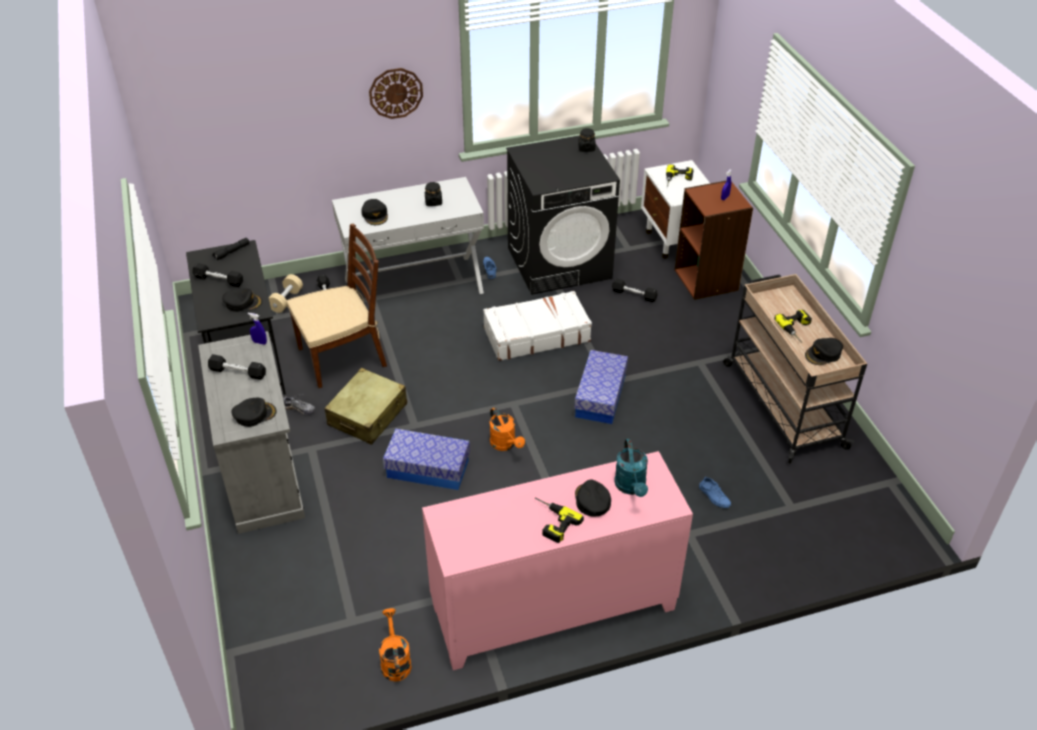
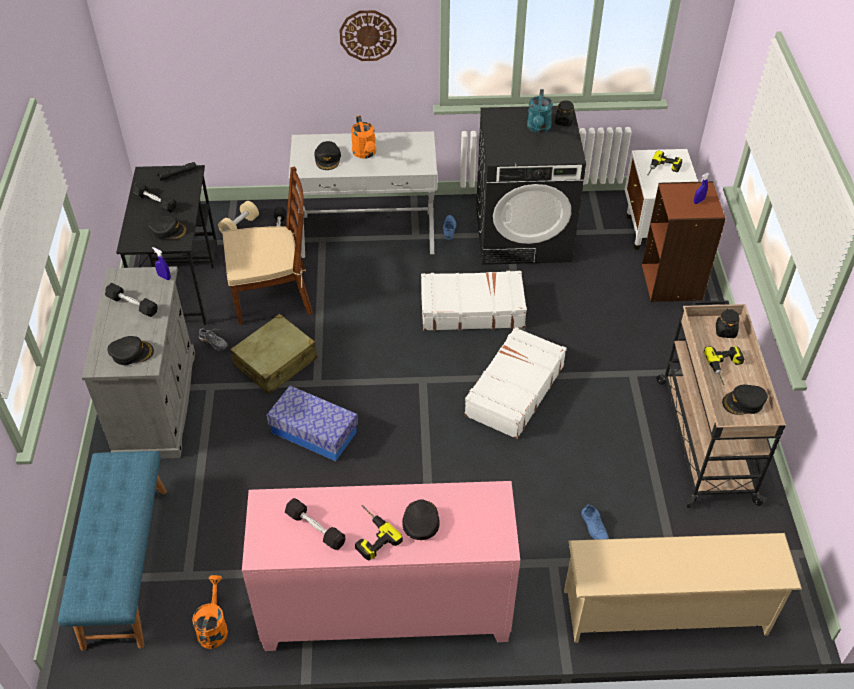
camera: 15 degrees right, 5 degrees up
(285, 626) = (124, 565): none -> blue bench
(433, 202) = (391, 154): black jar -> black jar (725, 331)
(505, 445) = (399, 423): orange watering can -> orange watering can (365, 154)
(600, 396) = (514, 390): storage box -> white suitcase
(631, 487) = (467, 515): turquoise watering can -> turquoise watering can (538, 128)
(634, 294) = (588, 284): black dumbbell -> black dumbbell (315, 528)
(802, 555) = (665, 614): none -> beige shoe rack

